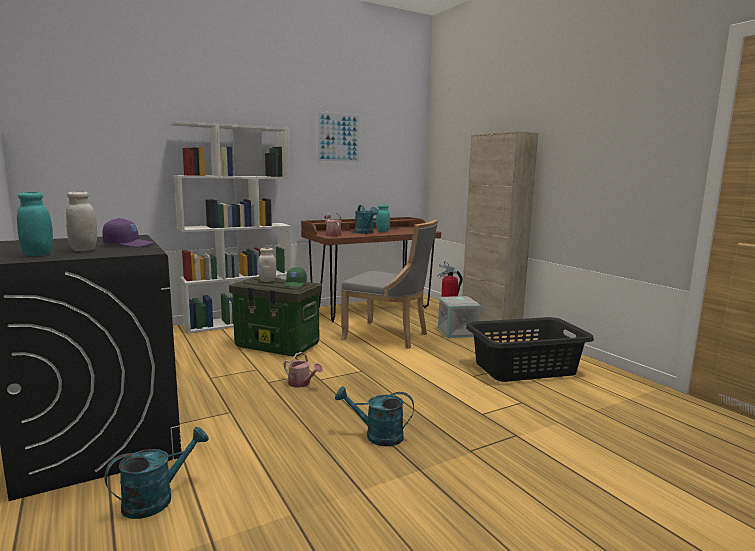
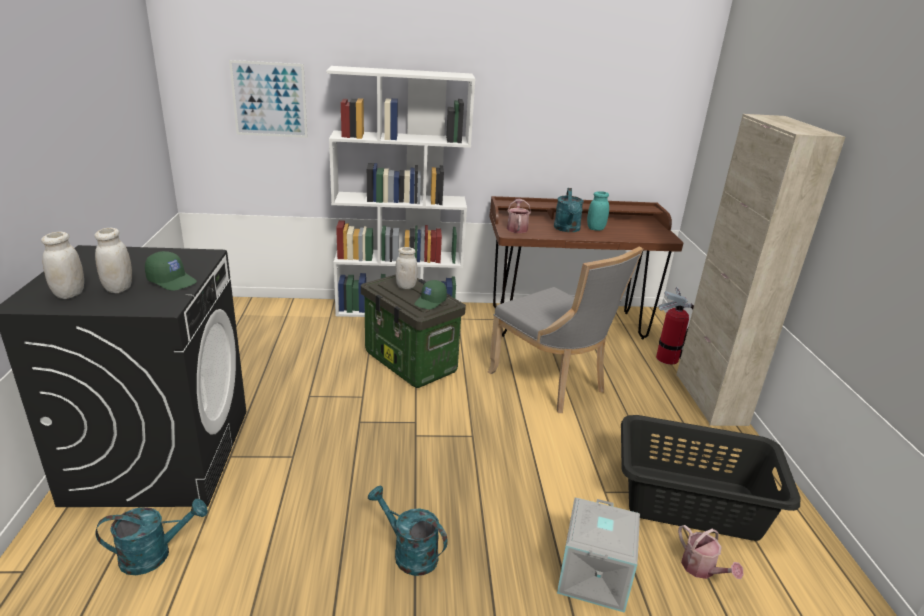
camera: 25 degrees right, 15 degrees up
(38, 254) = (69, 294): turquoise jar -> white jar
(129, 244) = (172, 281): purple cap -> green cap
(301, 383) = (391, 436): watering can -> watering can (702, 569)
(338, 138) = (560, 84): picture -> picture (269, 99)
(458, 332) = (652, 400): grey storage box -> grey storage box (595, 577)

